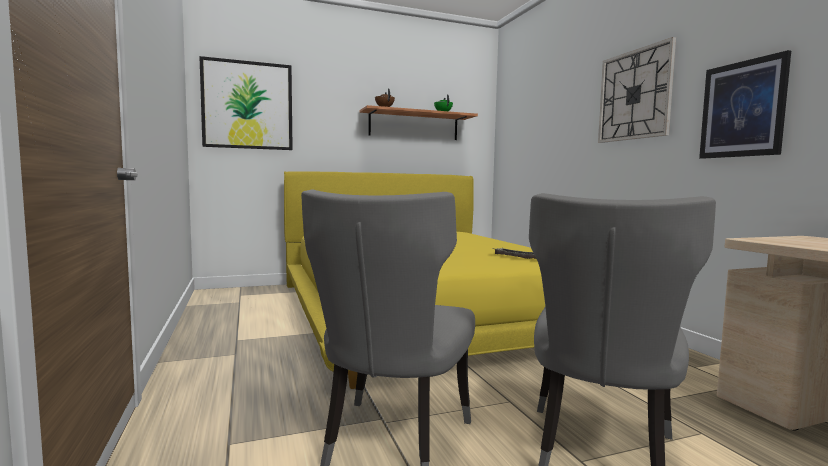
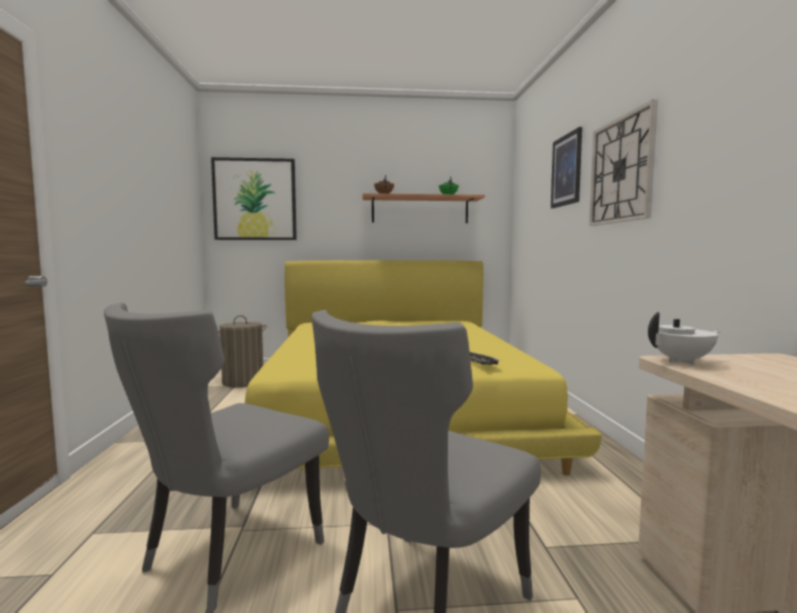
camera: 15 degrees right, 0 degrees up
(245, 298) = (243, 382): none -> laundry basket
(742, 109) = (719, 186): picture -> picture (566, 170)
(762, 240) = (682, 361): none -> white teapot

